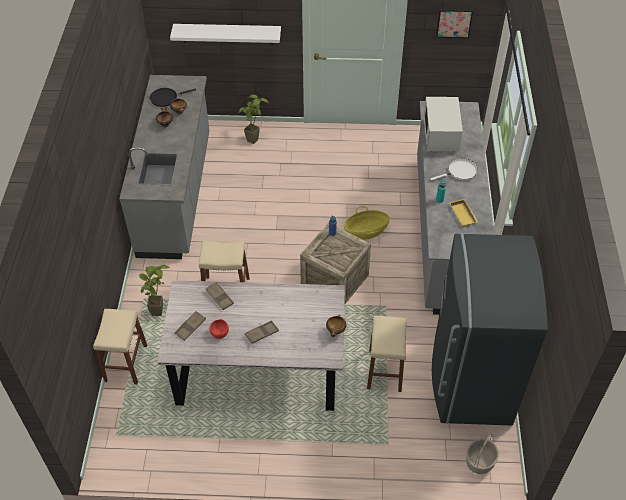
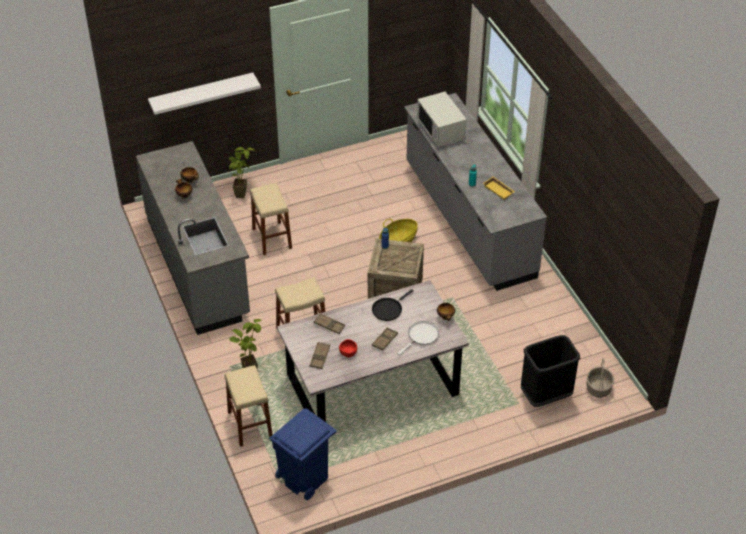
camera: 25 degrees left, 5 degrees down
(139, 438) = (304, 478): none -> blue trash can
(166, 98) = (167, 172): black frying pan -> black frying pan (388, 309)
(385, 370) = (482, 348): beige stool -> beige stool (272, 238)
(420, 447) = (545, 396): none -> black trash can
(454, 23) = (411, 27): picture -> none
(460, 172) = (475, 156): white frying pan -> white frying pan (422, 336)
(469, 380) = (556, 331): grey fridge -> none

